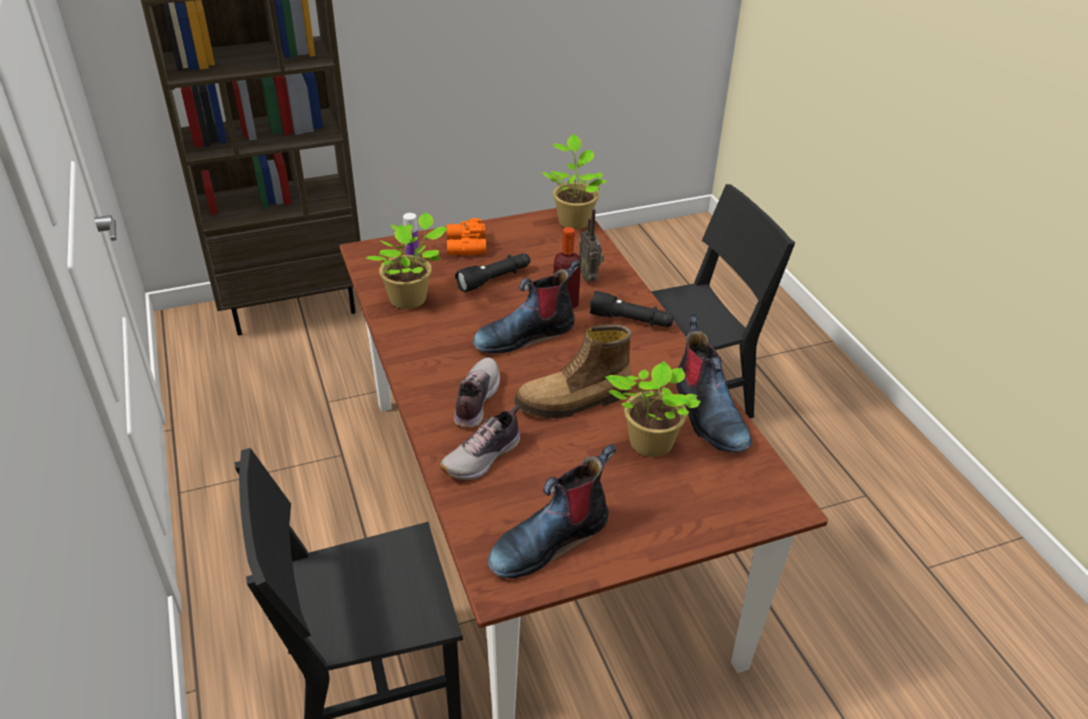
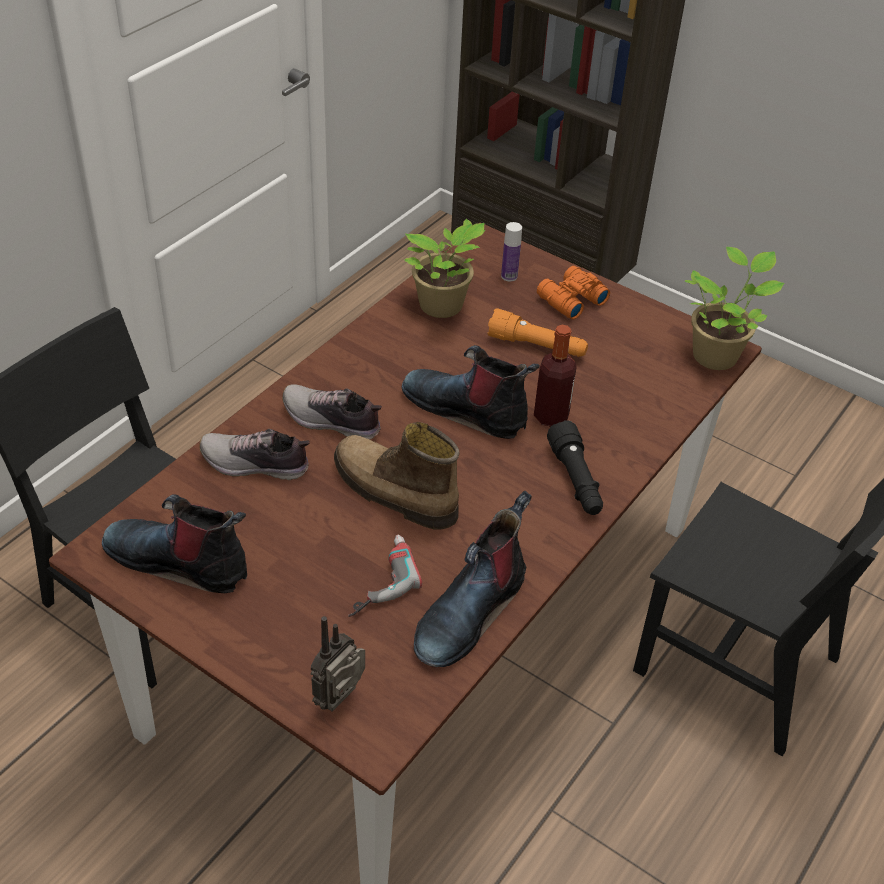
camera: 55 degrees right, 5 degrees up
(475, 400) = (331, 422): shoe -> shoe turned 135 degrees counterclockwise
(495, 279) = (537, 346): black flashlight -> orange flashlight
(589, 277) = (620, 414): radio -> radio (341, 699)
(648, 443) = (377, 579): potted plant -> power drill

